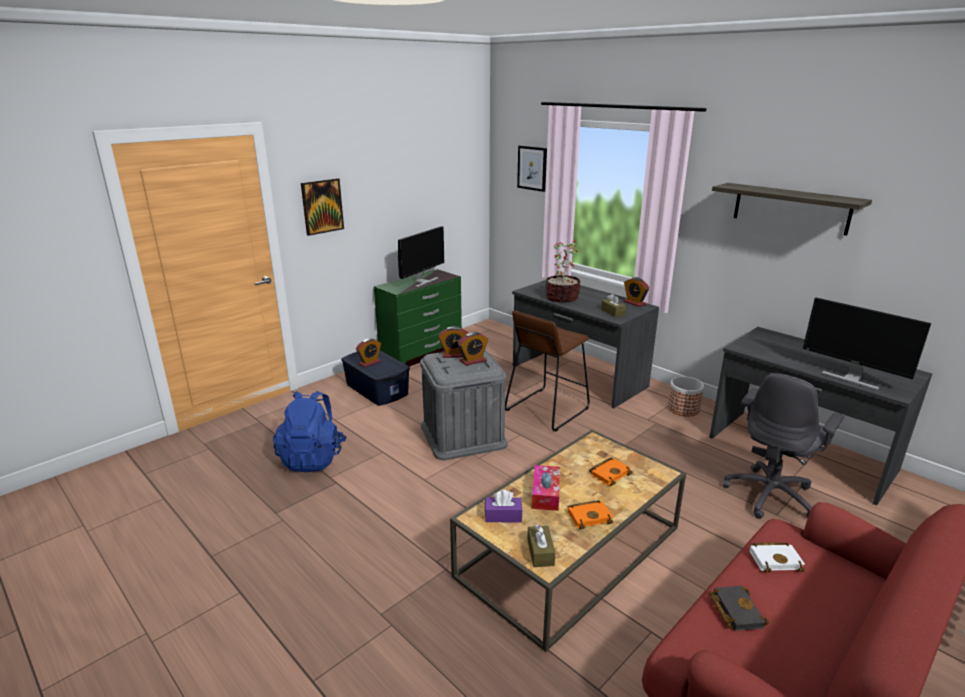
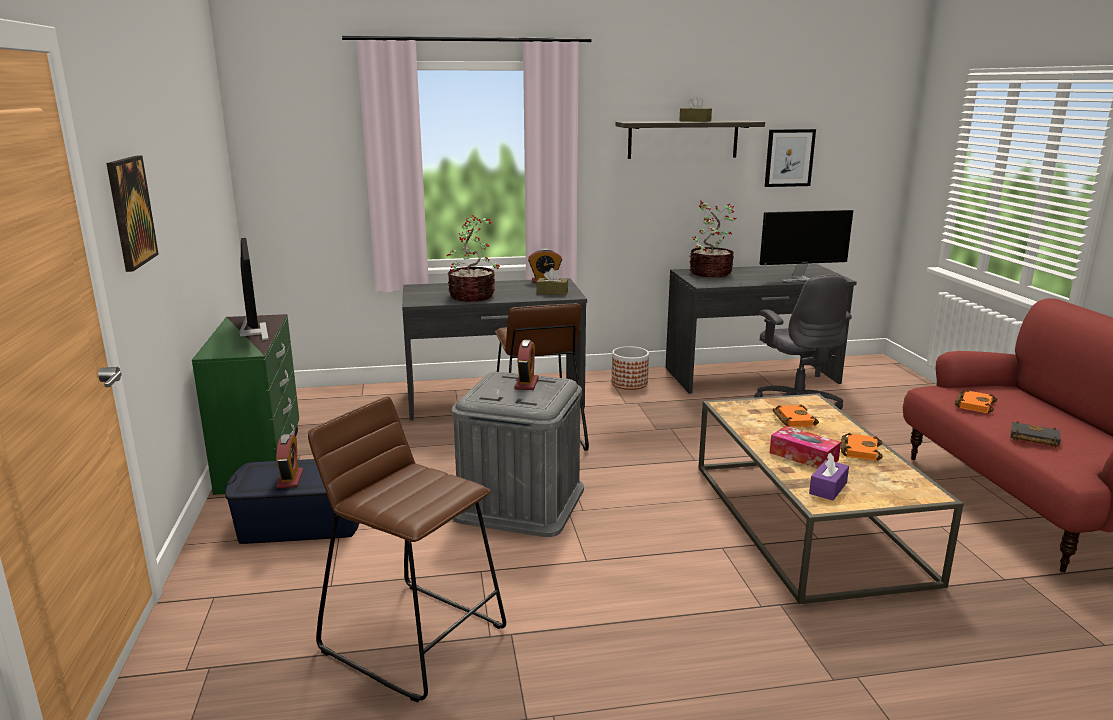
camera: 55 degrees left, 5 degrees down
(313, 458) = (415, 638): blue backpack -> brown stool
(454, 355) = (491, 387): alarm clock -> none
(532, 168) = (322, 136): picture -> picture (789, 158)
(540, 552) = (905, 489): brown tissue box -> brown tissue box (695, 121)
(775, 559) = (973, 404): white book -> orange book
(778, 341) = (709, 273): none -> potted plant

